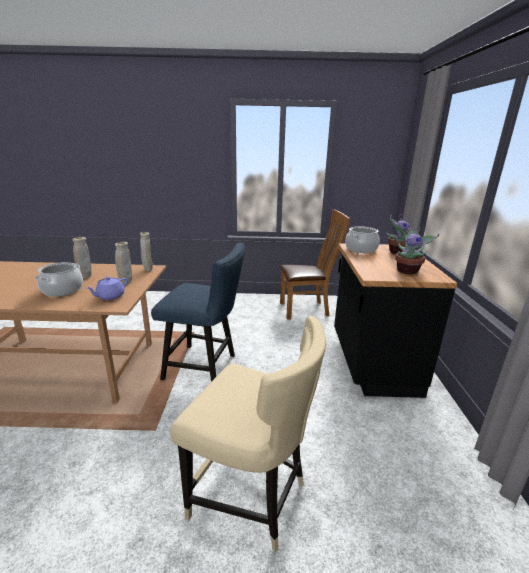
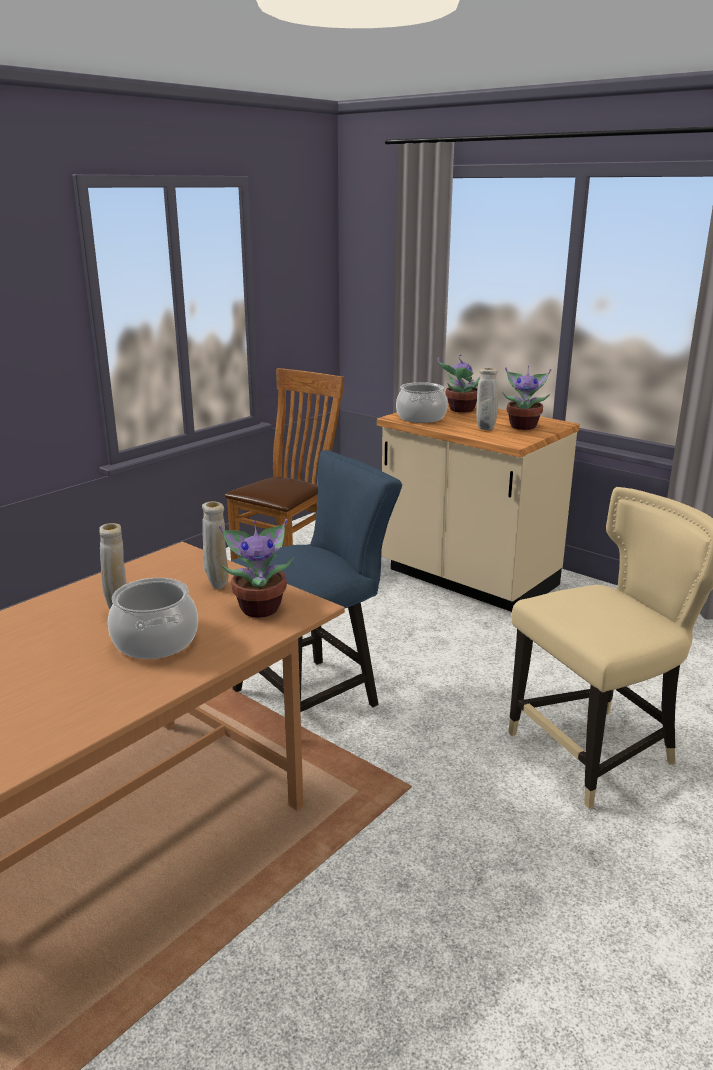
camera: 50 degrees left, 0 degrees up
(110, 296) = (260, 607): purple teapot -> potted plant
(148, 270) = (182, 558): beige vase -> beige vase (485, 429)
(371, 362) = (467, 580): black counter -> beige counter

